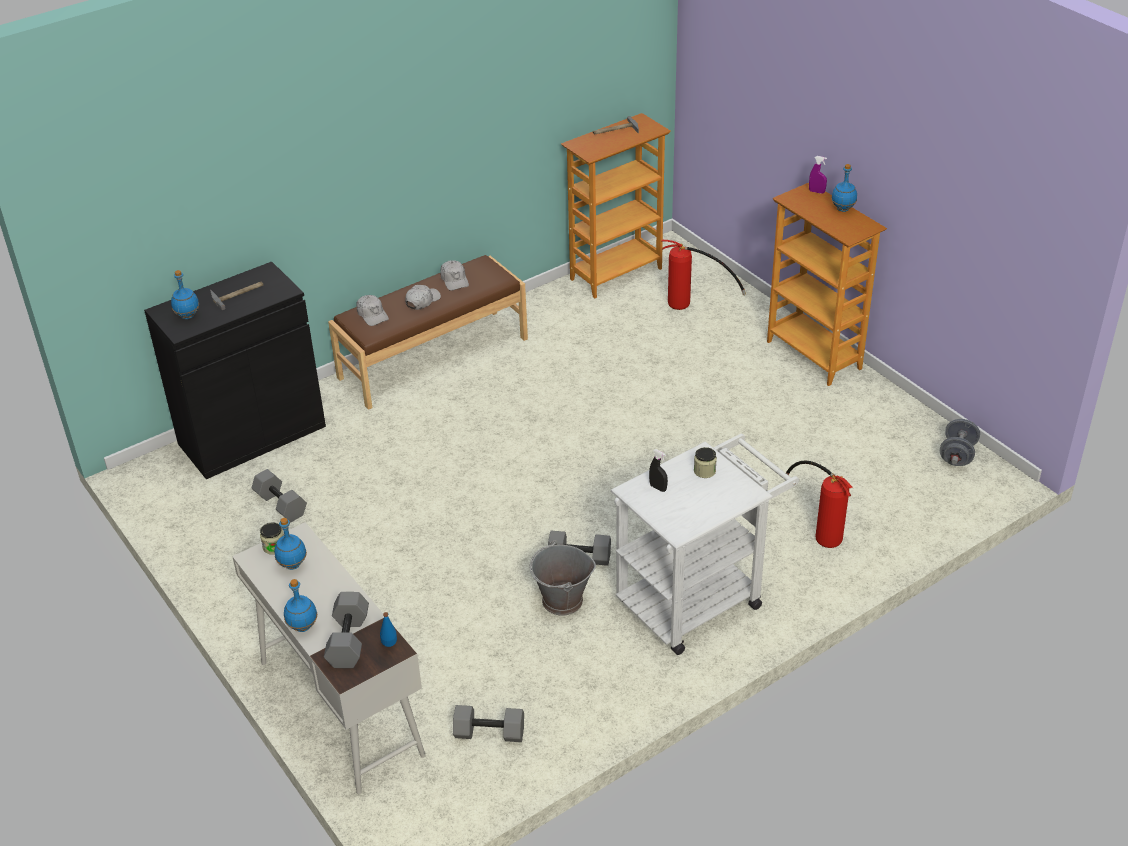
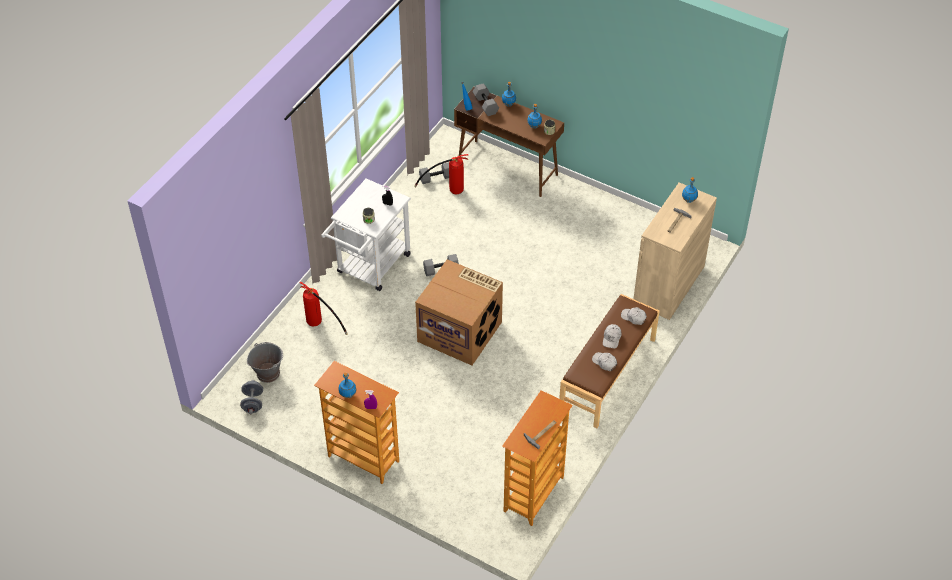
camera: 155 degrees right, 10 degrees up
(252, 435) = (669, 285): black cabinet -> beige cabinet
(279, 505) = (616, 249): grey dumbbell -> none
(340, 707) = (508, 168): white desk -> brown desk
(562, 601) = (437, 245): grey bucket -> grey bucket (268, 373)
(600, 461) = (461, 331): none -> cardboard box
(692, 306) = (464, 479): fire extinguisher -> fire extinguisher (448, 191)

